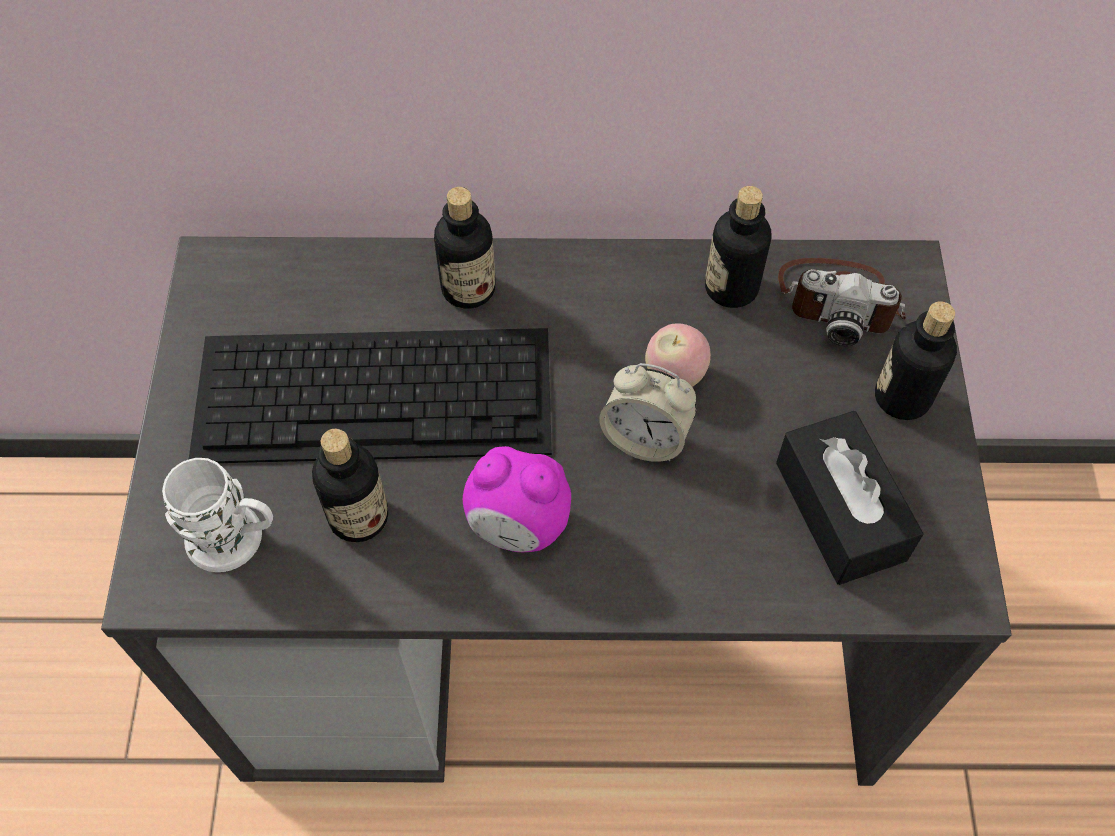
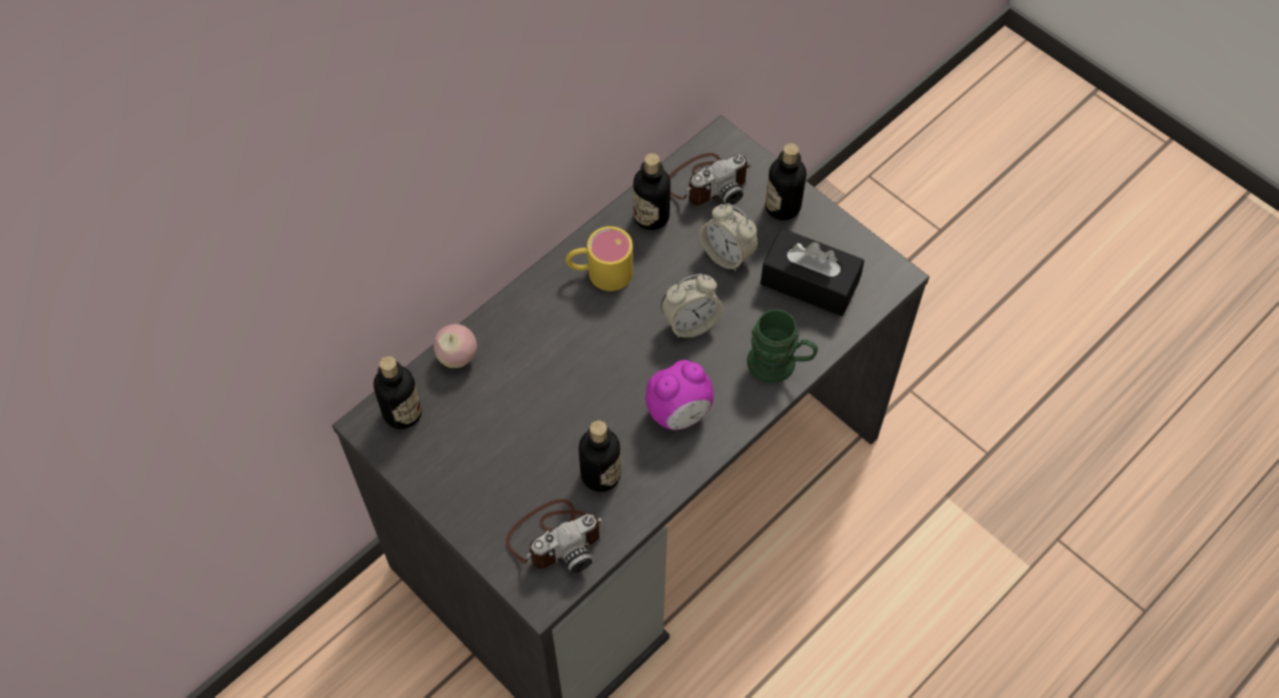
camera: 45 degrees left, 0 degrees up
(237, 540) = (556, 537): white mug -> camera
(378, 393) = (540, 411): keyboard -> none
(468, 288) = (523, 323): bottle -> bottle (402, 413)
(606, 301) = (599, 272): none -> yellow mug
(675, 375) = (672, 282): apple -> apple (457, 357)
(694, 576) = (780, 366): none -> green mug
(774, 397) = (727, 254): none -> alarm clock

